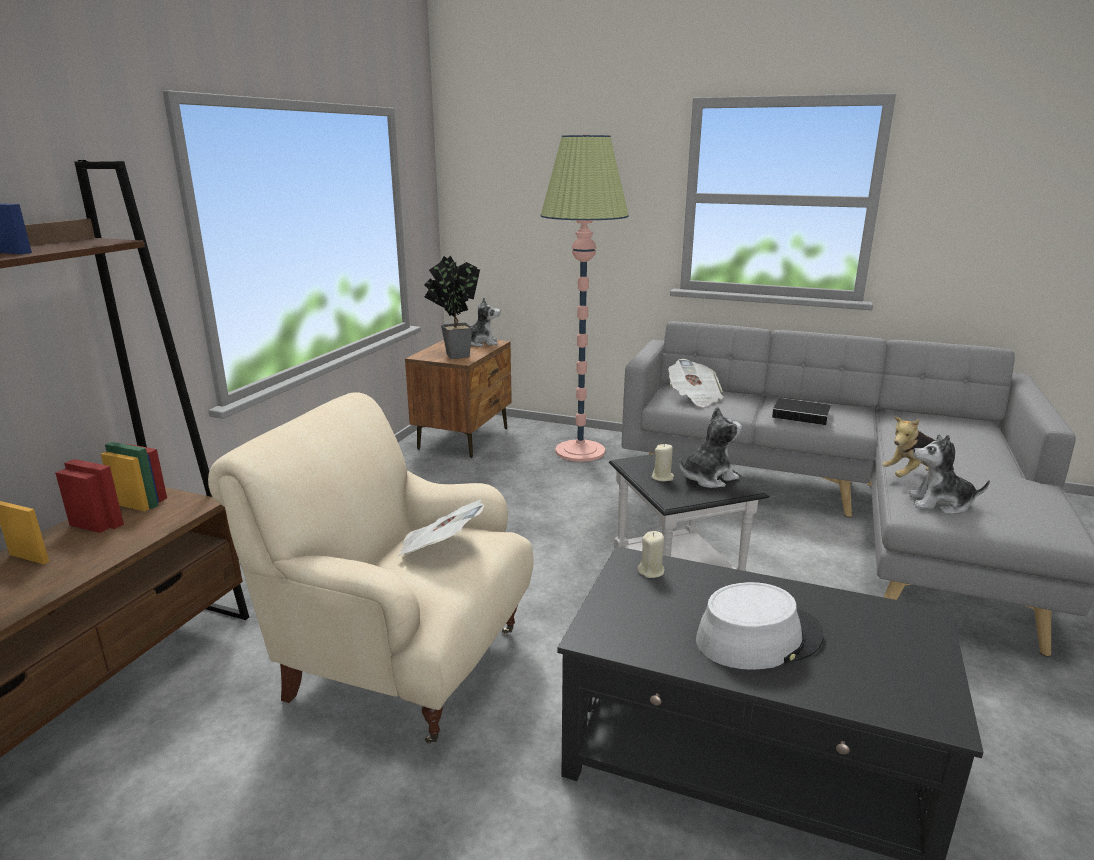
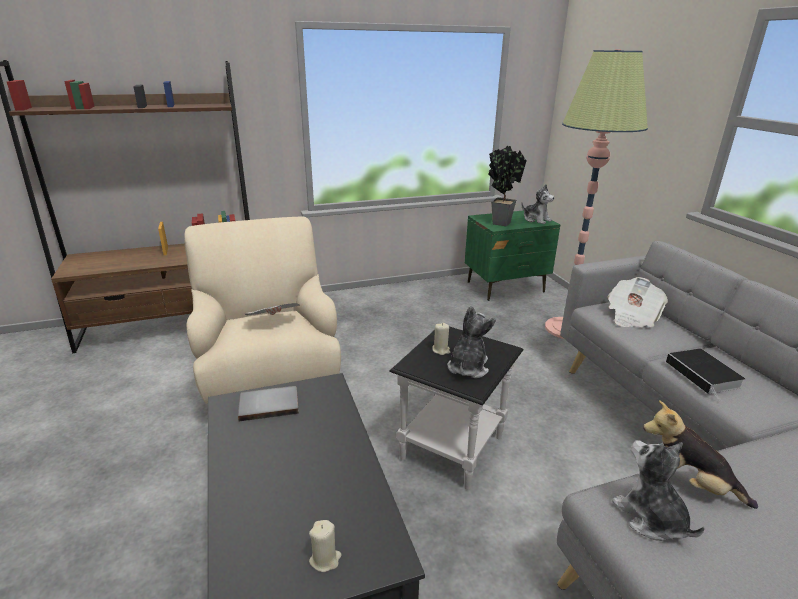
camera: 50 degrees right, 5 degrees up
(464, 438) = (506, 287): brown nightstand -> green nightstand
(627, 608) = (269, 404): none -> grey book
(651, 571) = (323, 397): beige candle -> beige candle (325, 559)
(708, 478) = (467, 367): plush toy -> plush toy turned 90 degrees counterclockwise
(758, 638) = (279, 469): grey hat -> none

